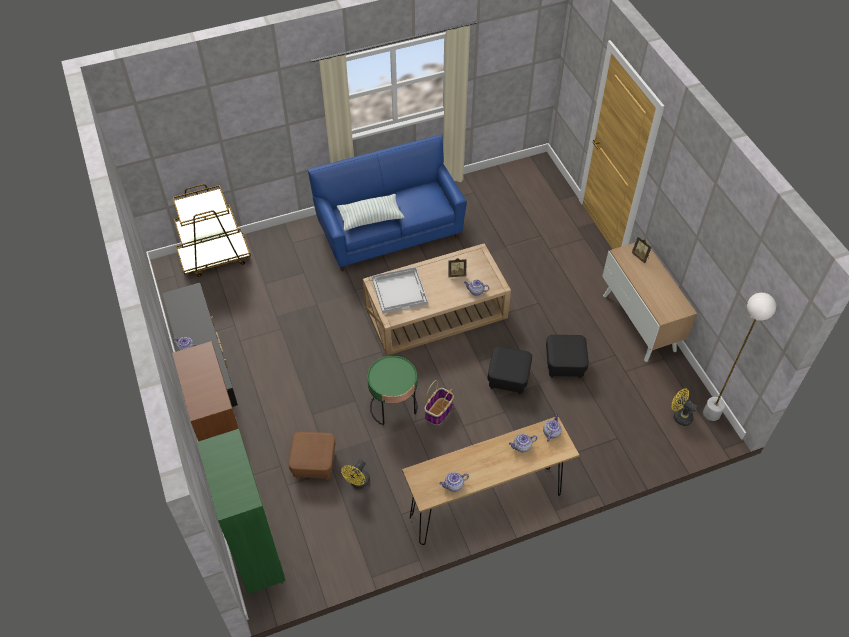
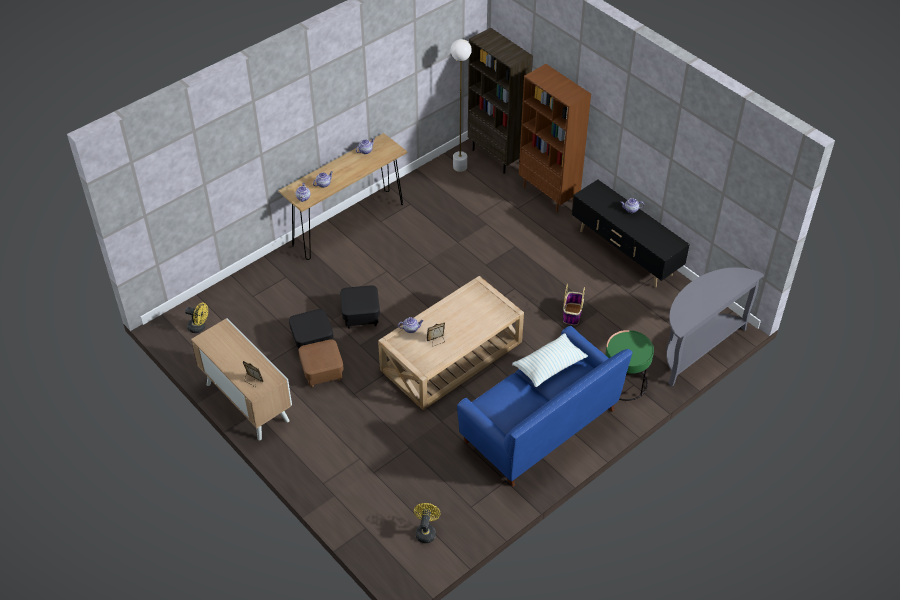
camera: 160 degrees right, 5 degrees down
(215, 257) = (697, 348): brown cart -> grey console table
(258, 559) = (497, 156): green bookcase -> brown bookcase
(314, 464) = (492, 215): brown ottoman -> brown ottoman (322, 372)
(358, 483) = (452, 213): yellow fan -> yellow fan (426, 531)
(393, 406) = (451, 269): green side table -> green side table (624, 383)
(400, 290) = (483, 310): white tray -> none
(438, 412) = (411, 275): basket -> basket (572, 314)
(711, 413) = (170, 337): white floor lamp -> white floor lamp (460, 167)

